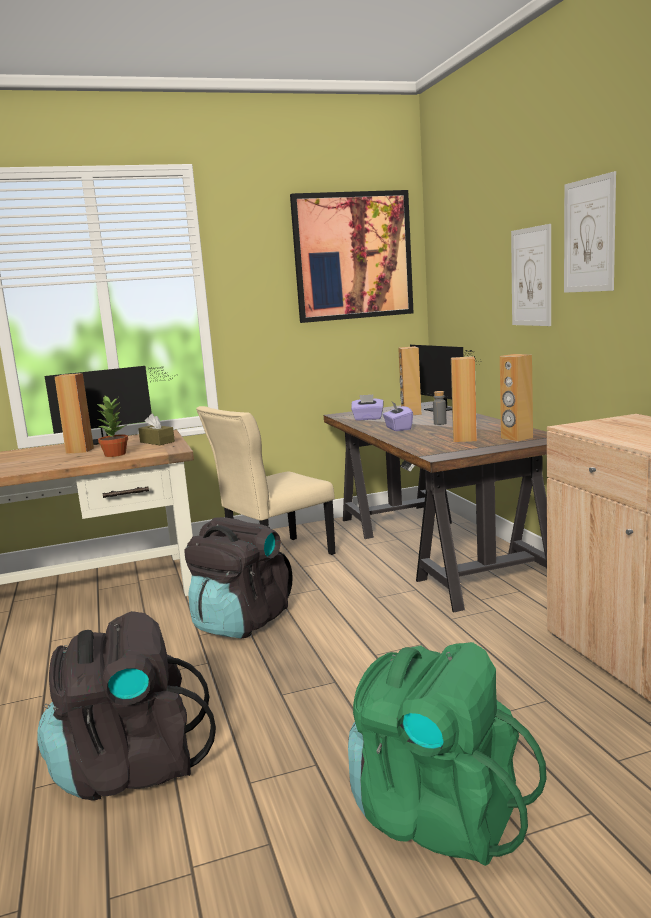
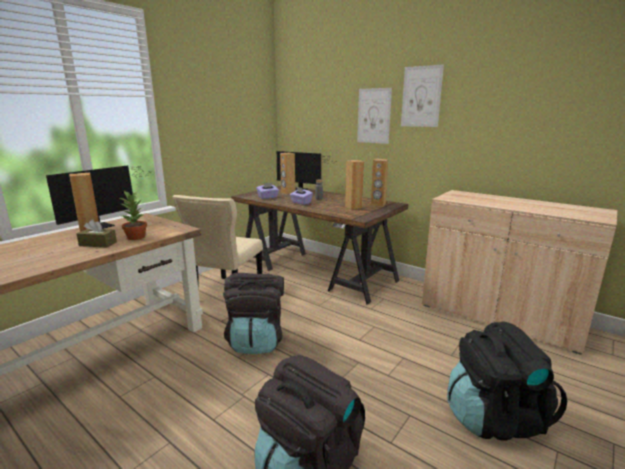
camera: 35 degrees left, 5 degrees up
(157, 442) = (152, 224): brown tissue box -> brown tissue box (98, 244)
(353, 256) = (242, 93): picture -> none
(437, 815) = (494, 418): green backpack -> black backpack

